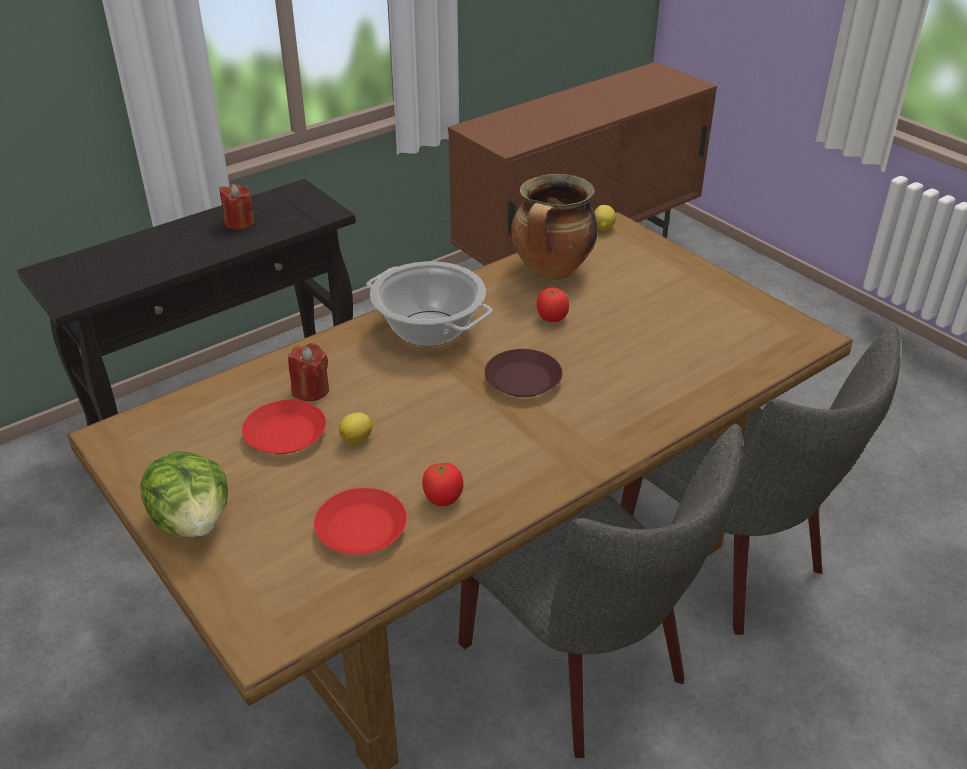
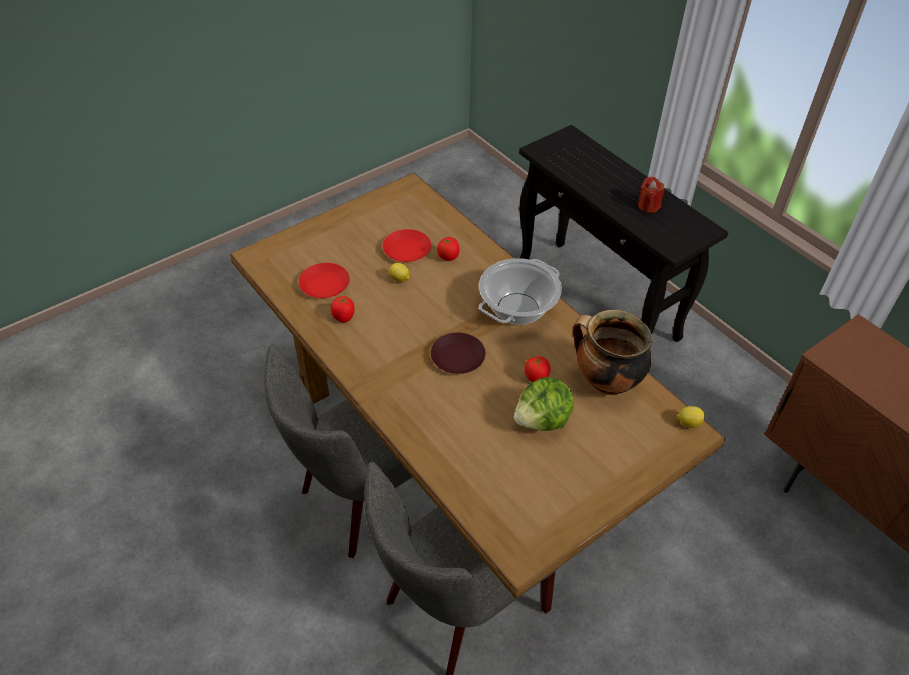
camera: 90 degrees right, 10 degrees up
(193, 522) = (339, 224): lettuce -> lettuce (543, 420)
(310, 390) = (448, 257): red candle -> tomato

